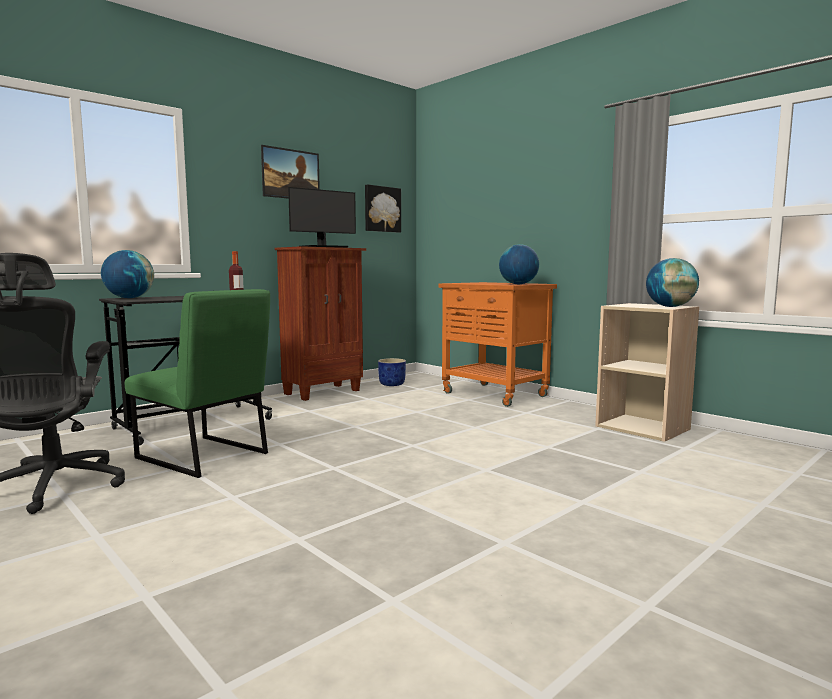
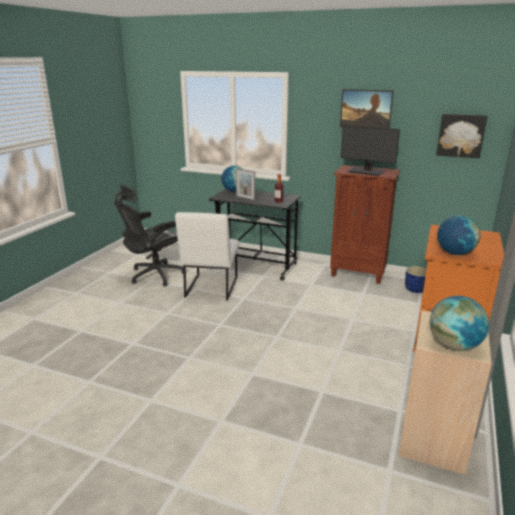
camera: 65 degrees right, 15 degrees up
(181, 298) = (245, 198): none -> picture frame
(204, 456) = (211, 287): green chair -> white chair

